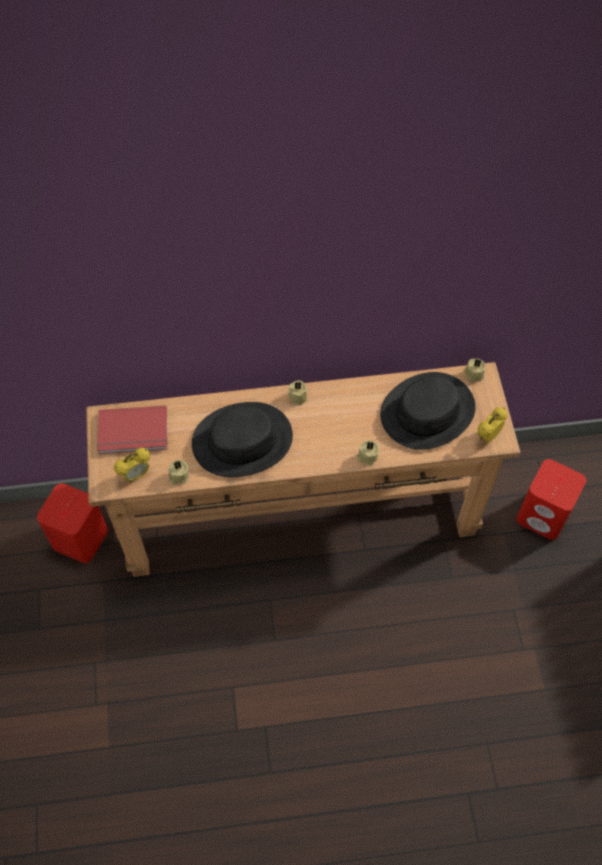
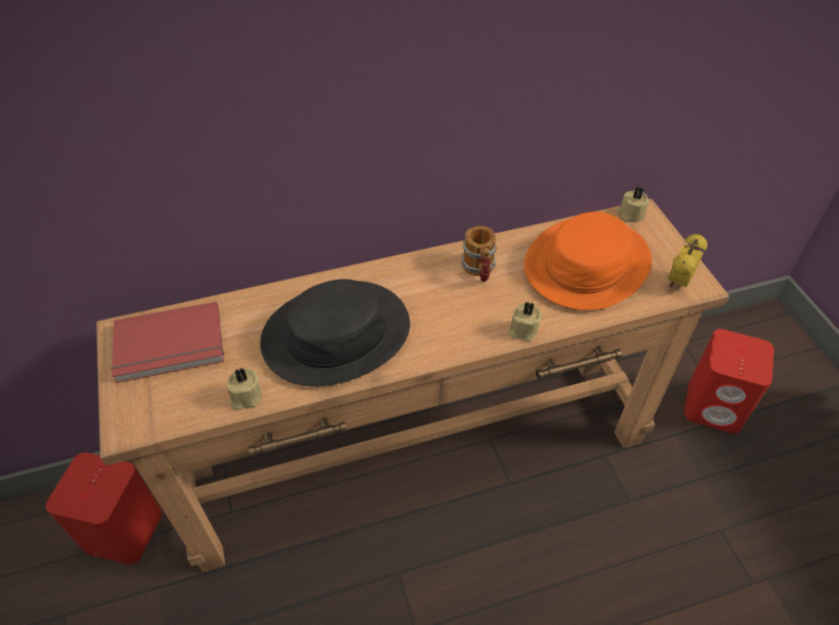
camera: 10 degrees left, 10 degrees down
(136, 475) = (177, 405): alarm clock -> none
(298, 396) = (405, 268): beige candle -> none
(349, 405) = (479, 270): none -> mug
(427, 412) = (587, 264): black hat -> orange hat

